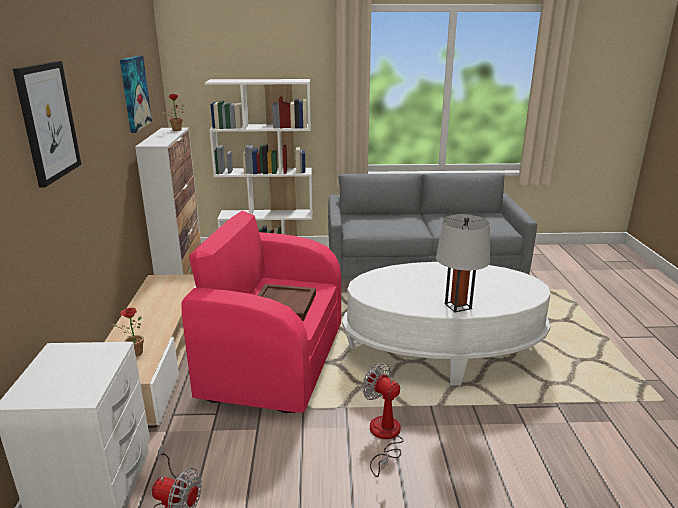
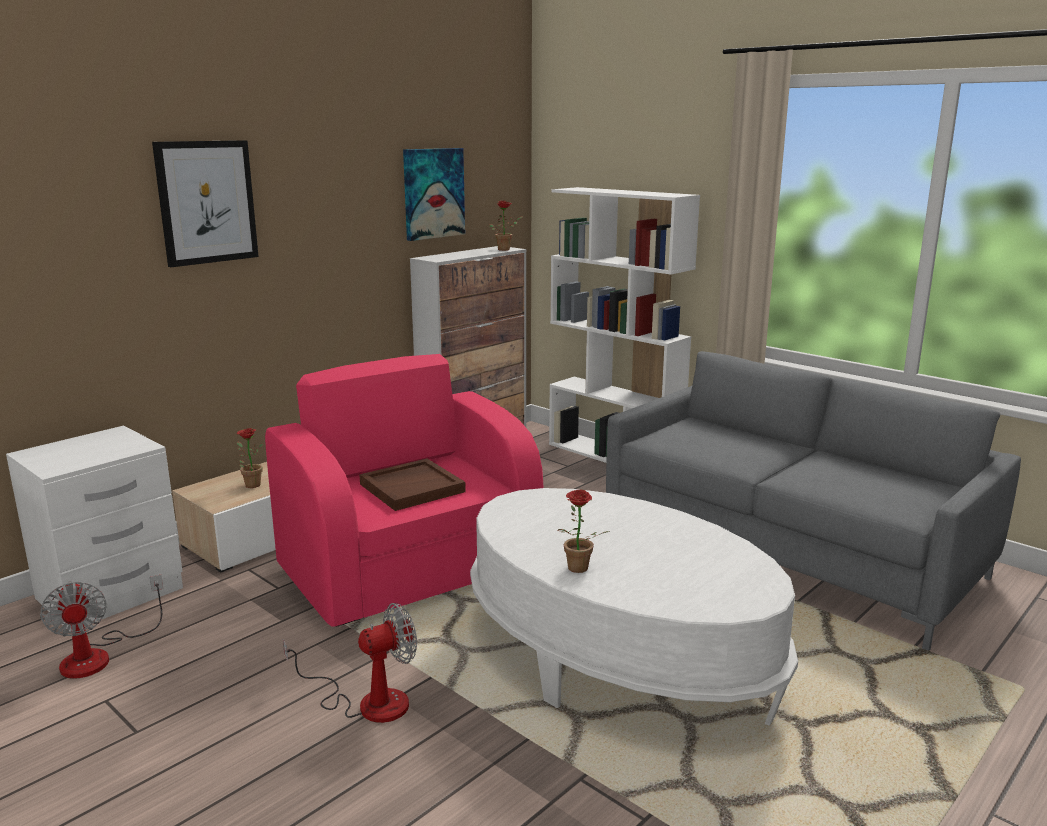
camera: 45 degrees right, 5 degrees down
(384, 437) = (368, 702): fan -> fan turned 60 degrees clockwise
(458, 306) = (576, 570): grey table lamp -> potted plant

